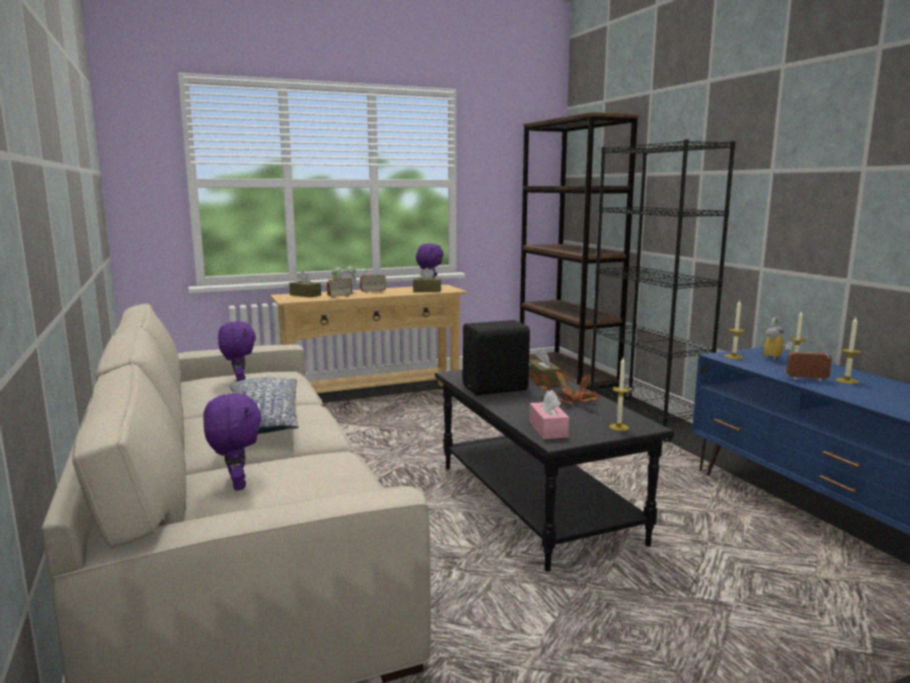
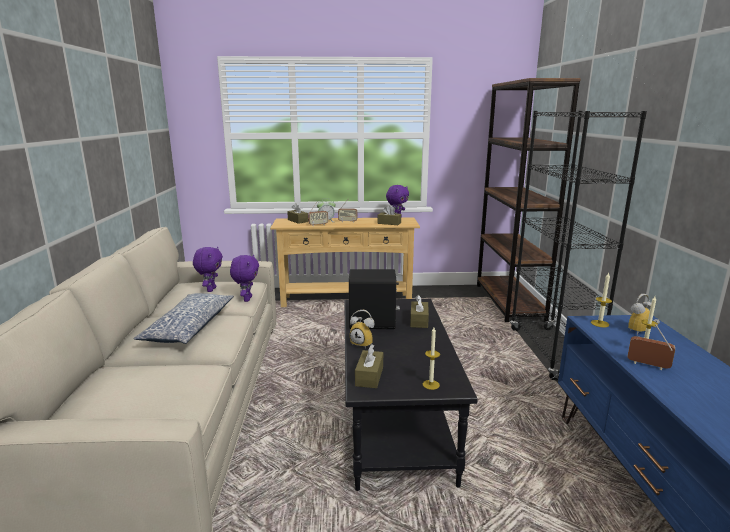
camera: 20 degrees right, 5 degrees up
(236, 485) = (114, 386): purple plush toy -> purple plush toy (247, 299)
(507, 405) = (363, 343): none -> alarm clock
(548, 429) = (369, 376): pink tissue box -> brown tissue box
(568, 401) = (418, 347): potted plant -> none
(846, 381) = (692, 374): candle -> none

